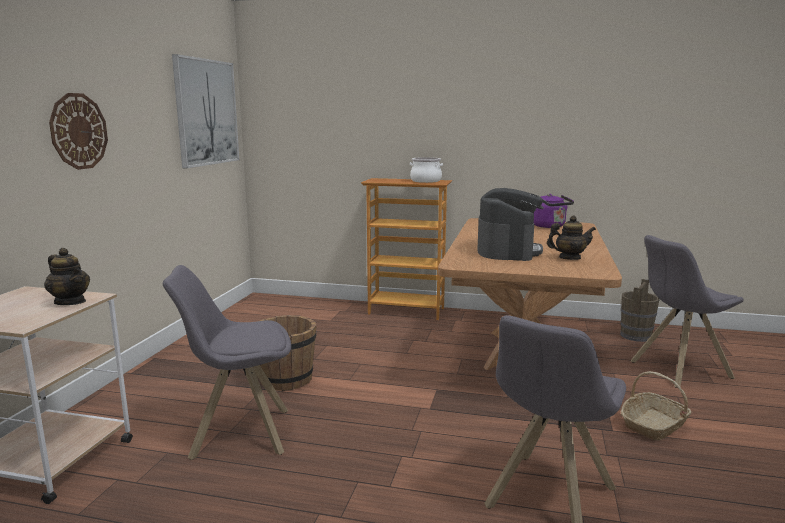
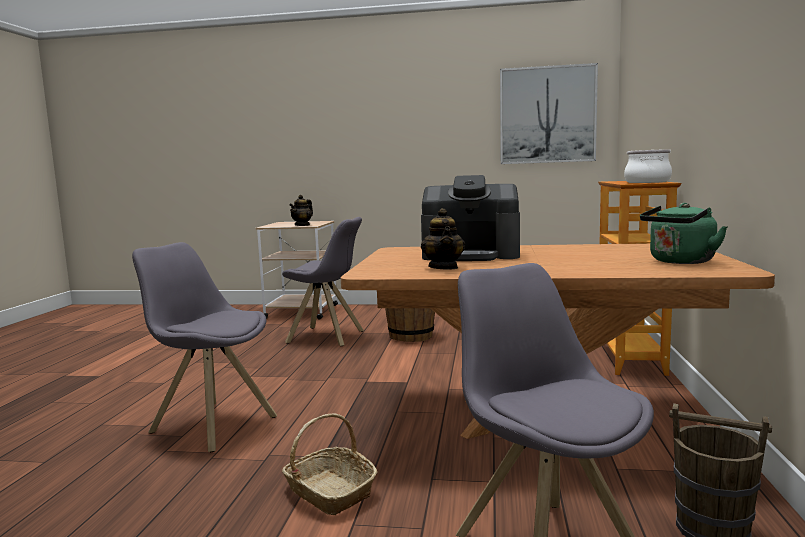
camera: 85 degrees right, 5 degrees down
(78, 131) = (390, 134): wall clock -> none
(240, 434) = (326, 336): grey chair -> grey chair turned 120 degrees clockwise
(550, 226) = (680, 262): purple kettle -> green kettle

